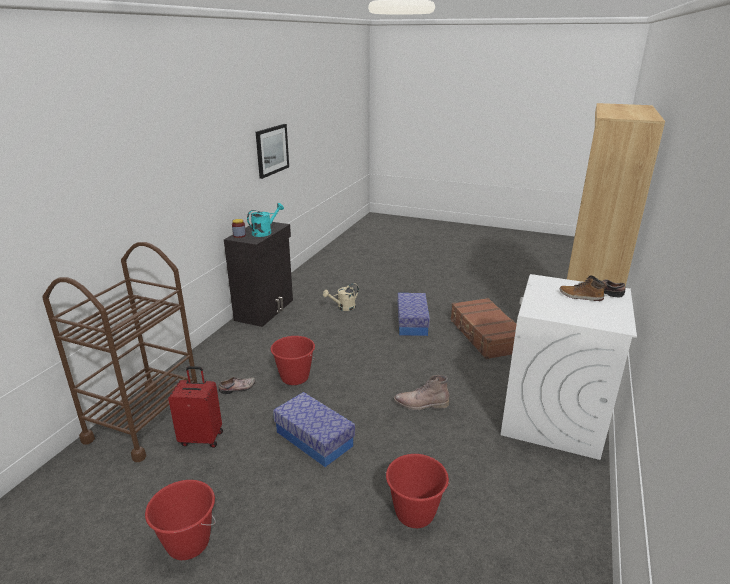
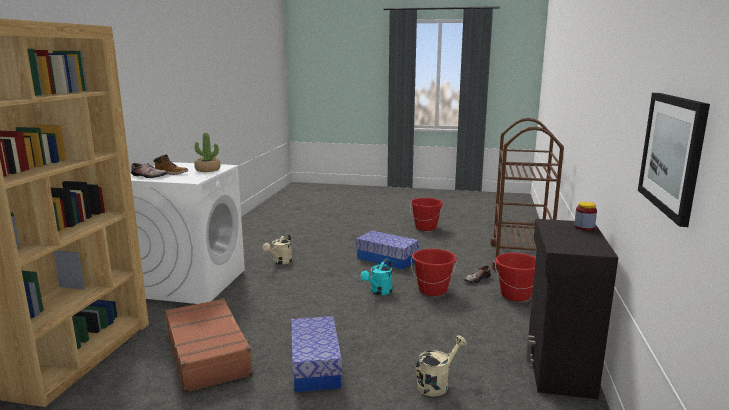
camera: 170 degrees right, 10 degrees down
(202, 438) = (467, 254): red suitcase -> none
(265, 232) = (557, 234): turquoise watering can -> turquoise watering can (379, 292)
(414, 513) = (312, 240): red bucket -> red bucket (515, 295)
(421, 404) = (306, 281): brown boot -> none
(458, 449) = (280, 262): none -> beige watering can
(545, 302) = (207, 170): none -> potted plant

